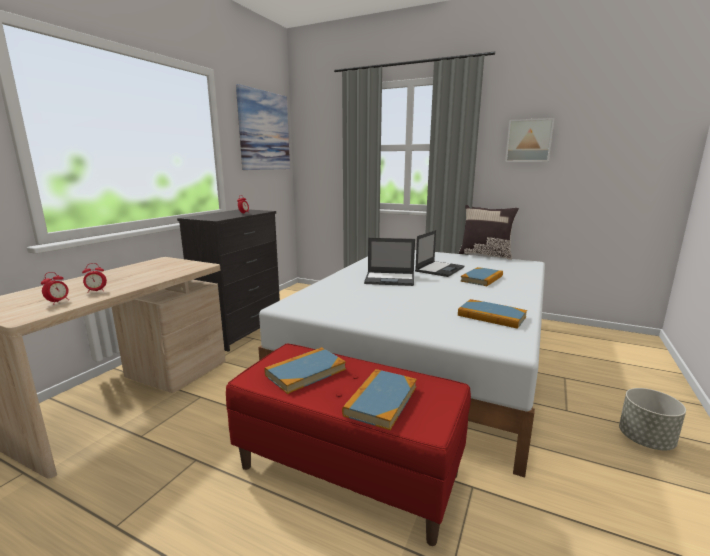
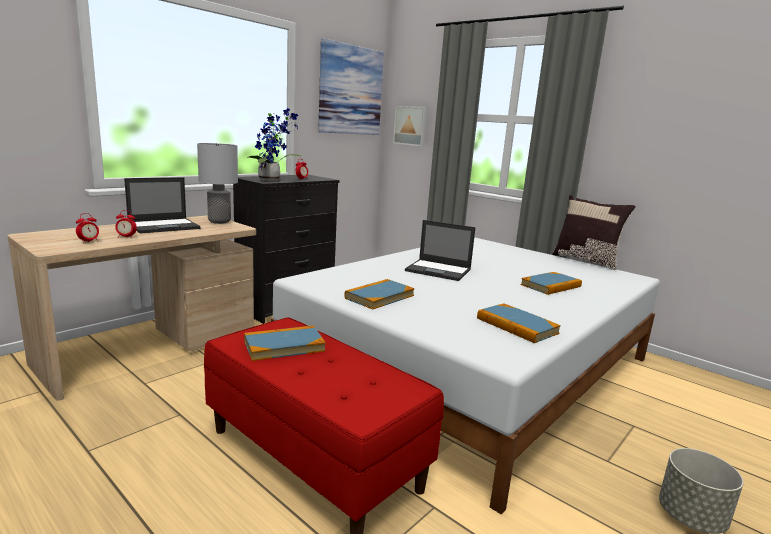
camera: 15 degrees right, 0 degrees up
(178, 263) = (219, 222): none -> grey table lamp
(219, 217) = (272, 180): none -> potted plant
(381, 400) = (335, 385): book -> book (379, 297)
(440, 269) = (509, 268): laptop -> laptop (165, 226)
(529, 140) = (659, 120): picture -> picture (411, 126)

